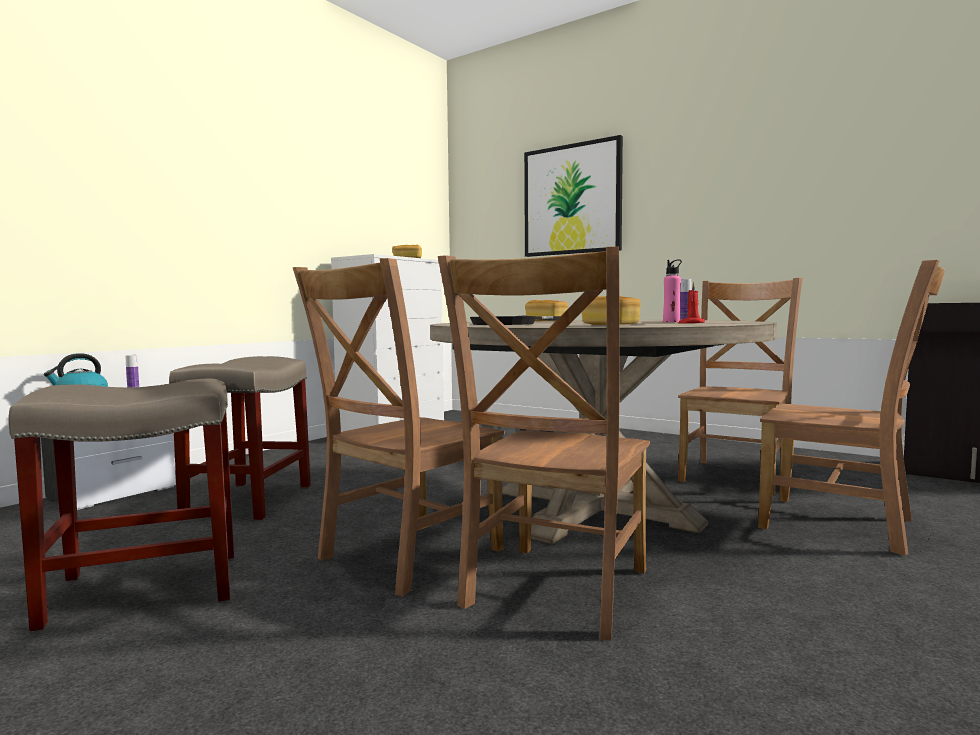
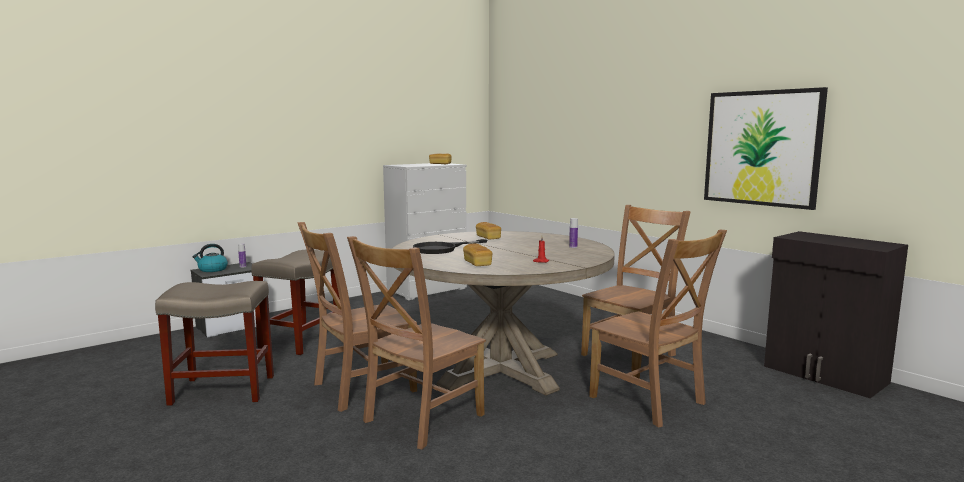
camera: 15 degrees right, 5 degrees up
(572, 199) = (570, 117): picture -> picture (761, 148)
(671, 321) = (549, 252): pink bottle -> none

